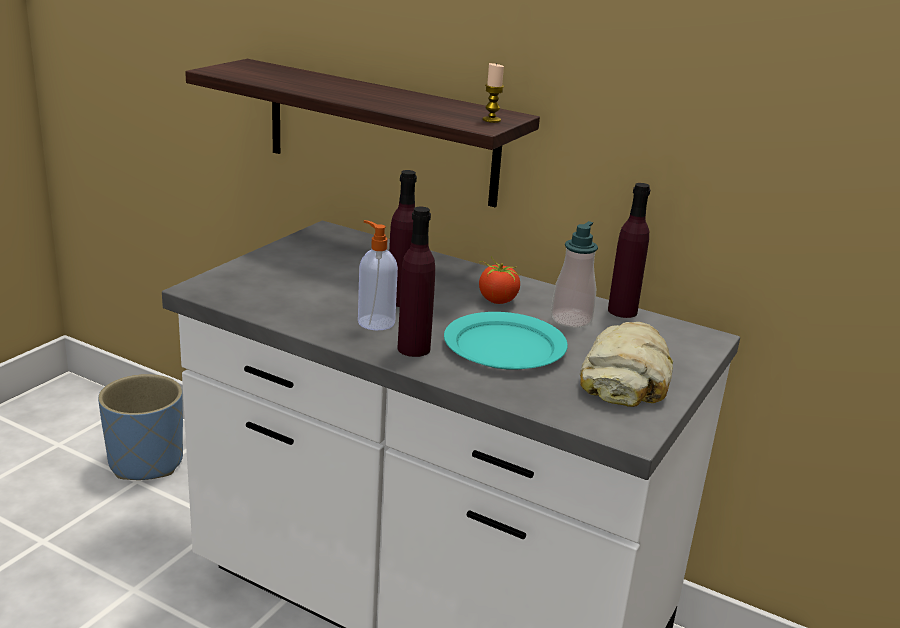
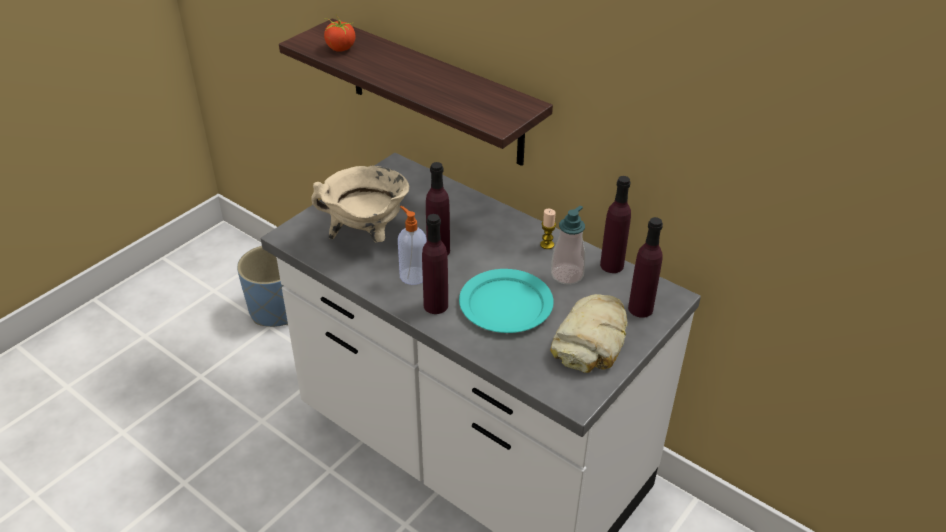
camera: 10 degrees right, 15 degrees up
(305, 288) = (367, 235): none -> beige cooking pot
(491, 120) = (509, 114): candle -> candle (547, 244)
(497, 300) = (513, 251): tomato -> tomato (340, 48)
(674, 348) = (640, 309): none -> purple bottle

